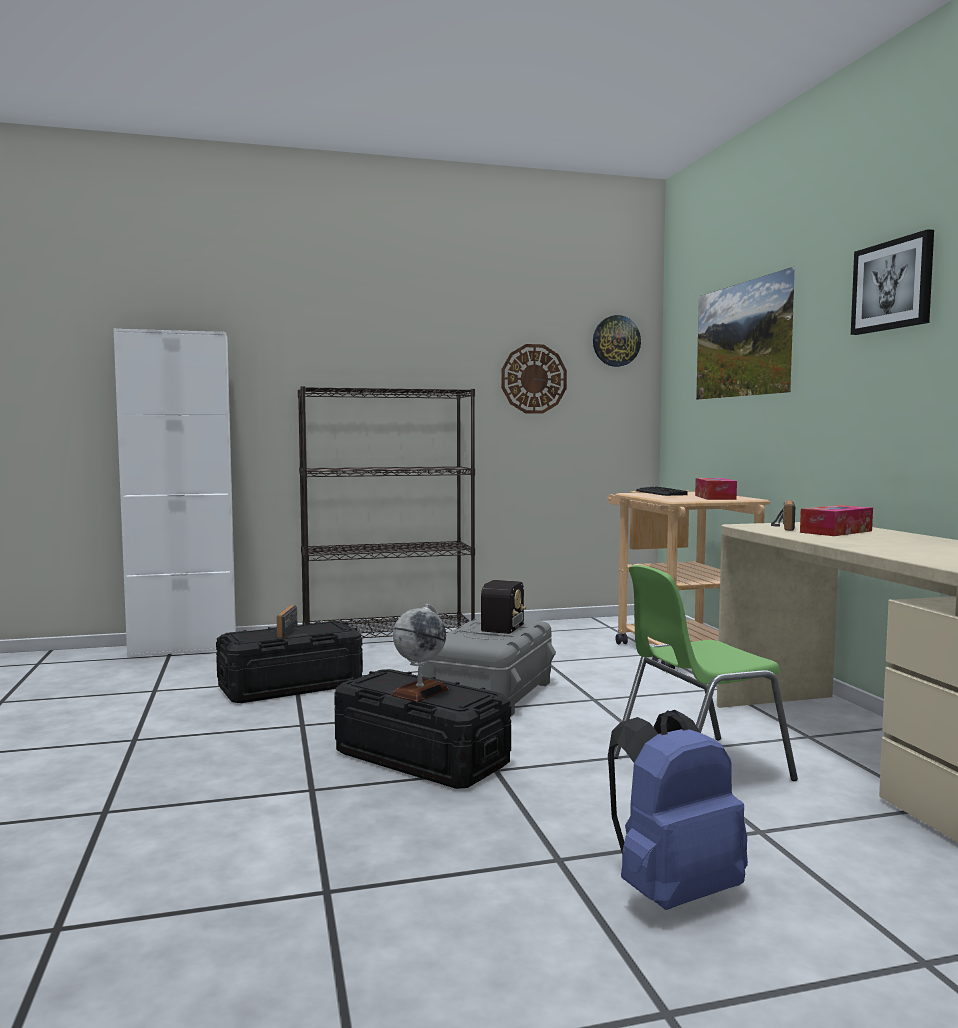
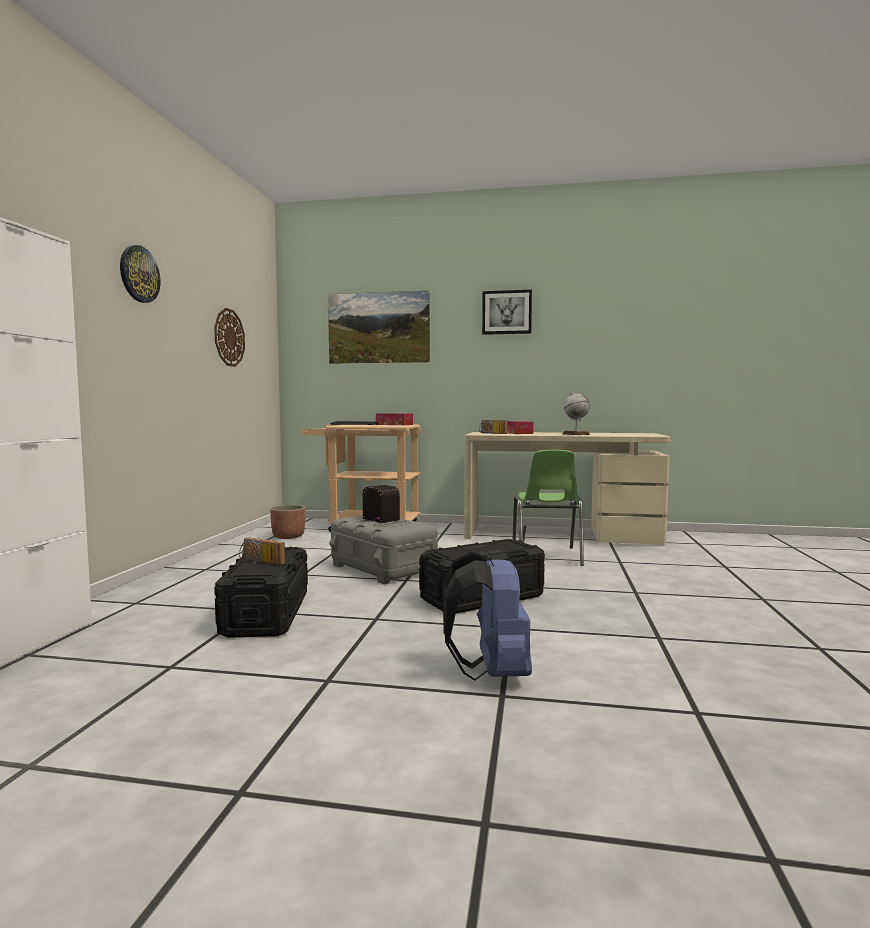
camera: 65 degrees left, 0 degrees up
(389, 638) = (187, 572): black bookcase -> none
(420, 692) = (491, 549): globe -> globe (575, 434)
(566, 635) = (288, 537): none -> planter
(616, 341) = (262, 315): wall clock -> wall clock (139, 274)
(672, 891) = (670, 582): blue backpack -> blue backpack (491, 673)

